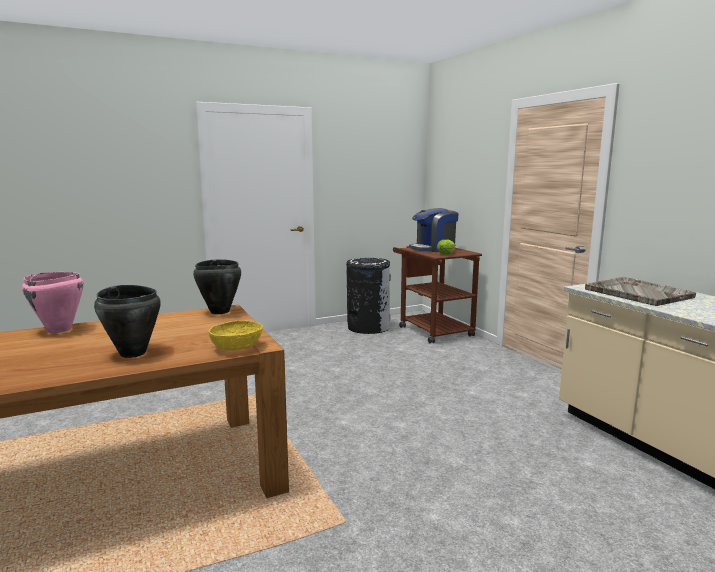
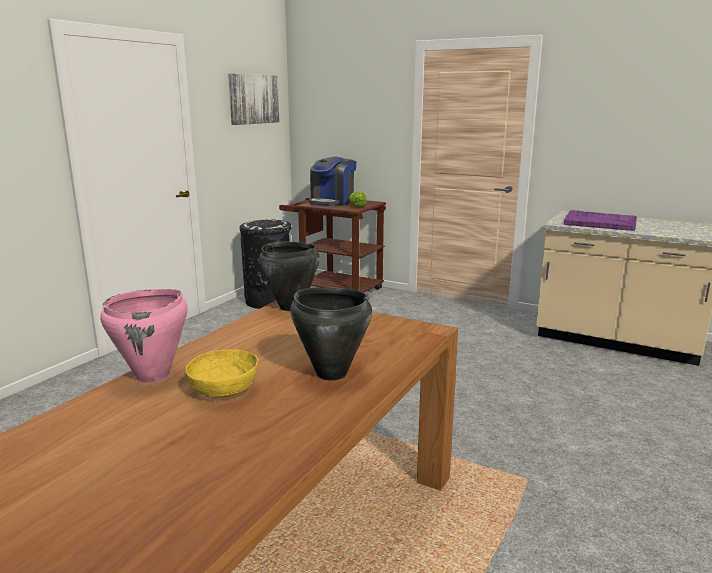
camera: 35 degrees left, 5 degrees up
(237, 347) = (414, 337): yellow bowl -> yellow bowl (224, 389)
(383, 157) = (253, 99): none -> picture
(637, 293) = (599, 222): grey tray -> purple tray

